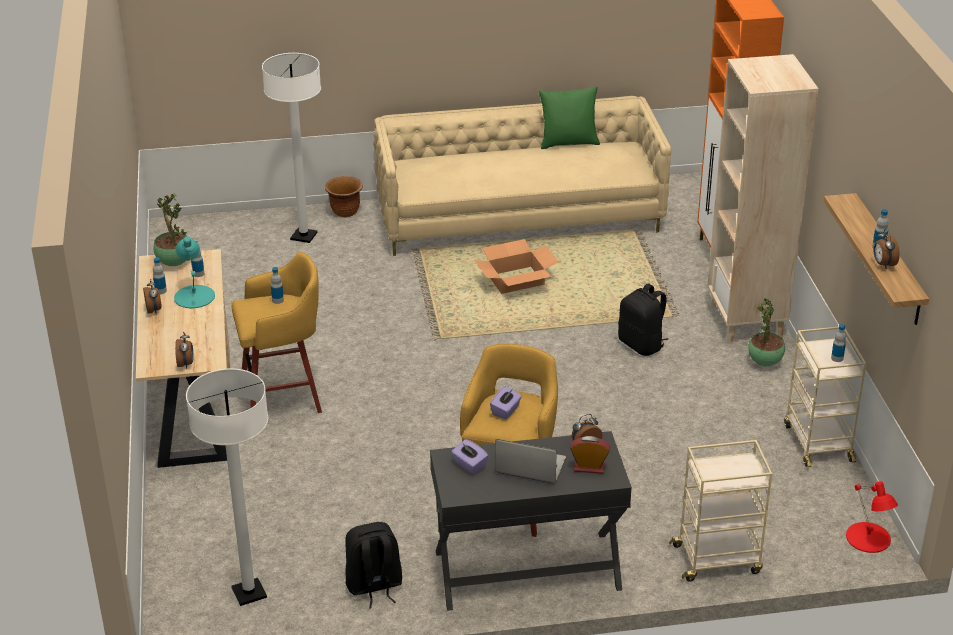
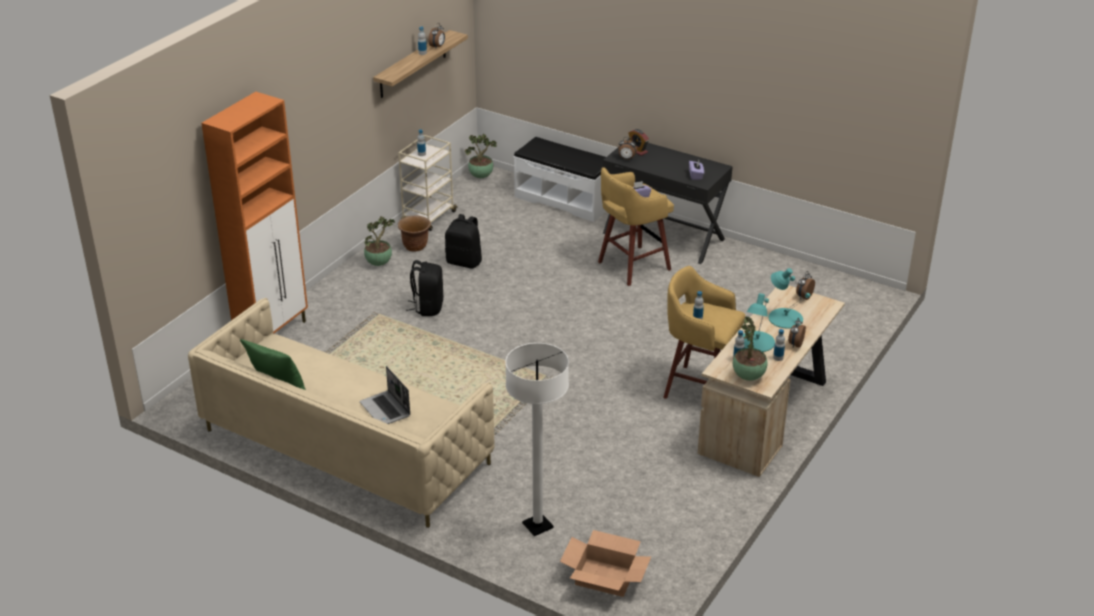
camera: 140 degrees left, 0 degrees up
(186, 332) = (785, 318): none -> turquoise table lamp
(249, 593) = (823, 290): white floor lamp -> none
(345, 212) = (472, 534): brown planter -> brown planter (415, 246)
(374, 586) = (751, 264): black backpack -> black backpack (464, 262)
(516, 281) = (434, 392): cardboard box -> cardboard box (605, 577)
(529, 467) = (666, 163): laptop -> laptop (386, 410)
(717, 559) = (564, 200): beige cart -> white bench
(746, 321) = (343, 289): beige bookcase -> none
(868, 538) = (481, 176): red table lamp -> potted plant

